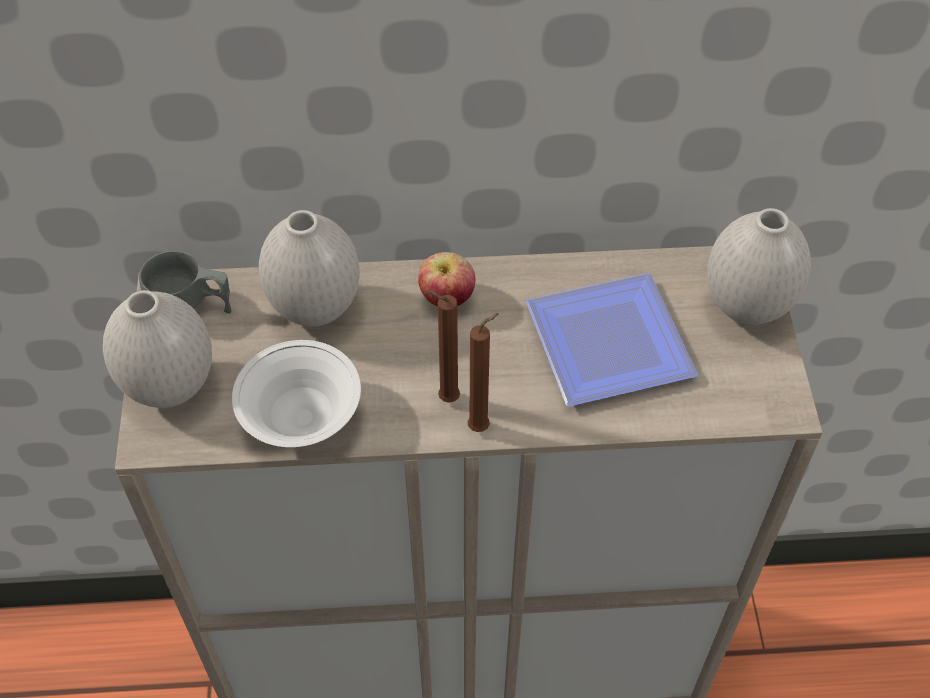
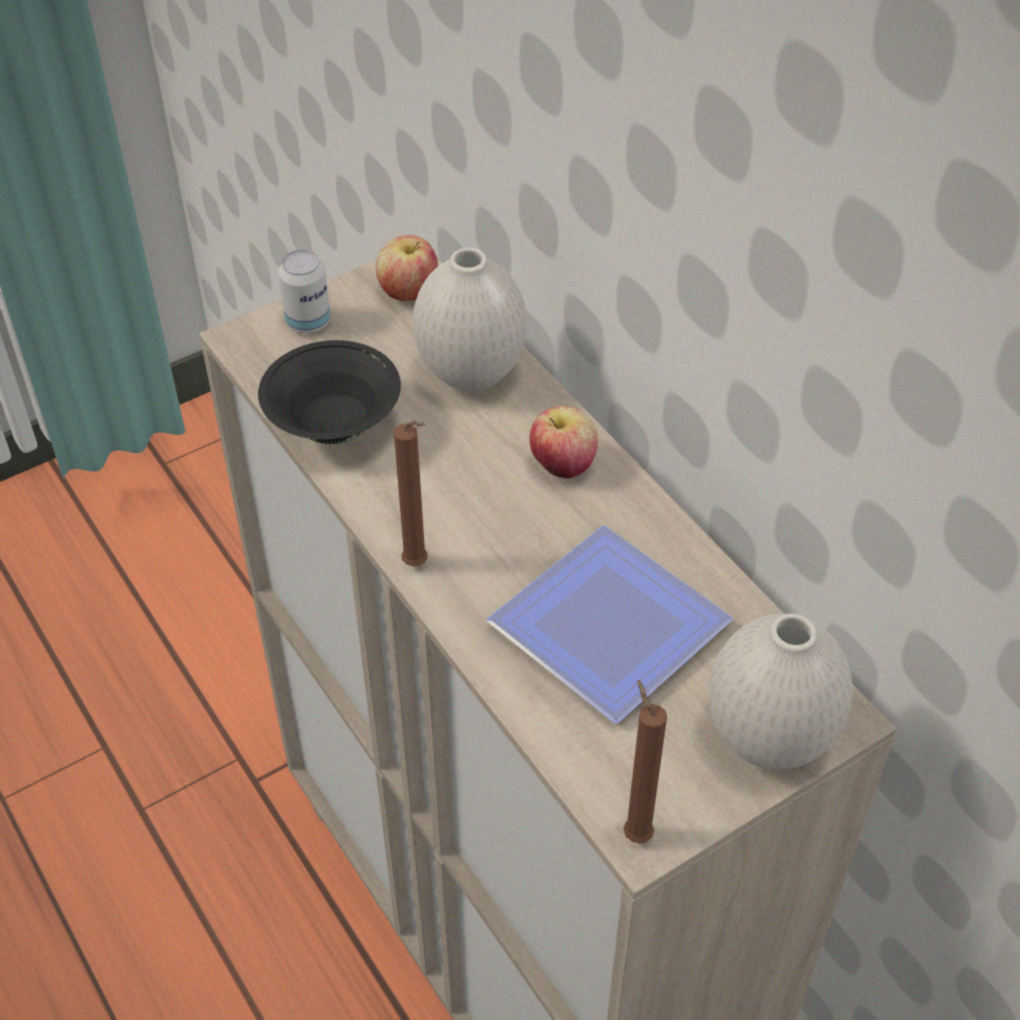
camera: 60 degrees right, 5 degrees down
(169, 386) = (308, 322): white vase -> can
(191, 306) = (408, 292): grey cup -> apple
(302, 418) = (334, 427): white bowl -> black bowl
(445, 398) = (433, 521): brown candle -> brown candle (635, 832)

